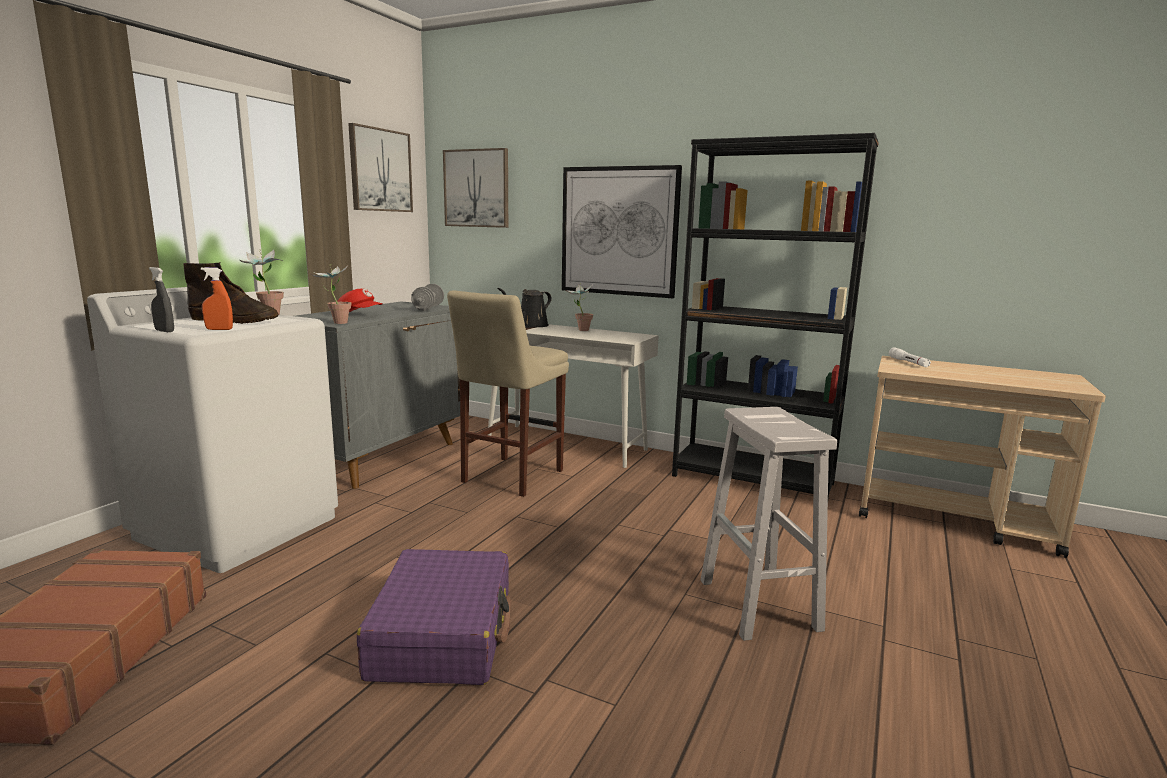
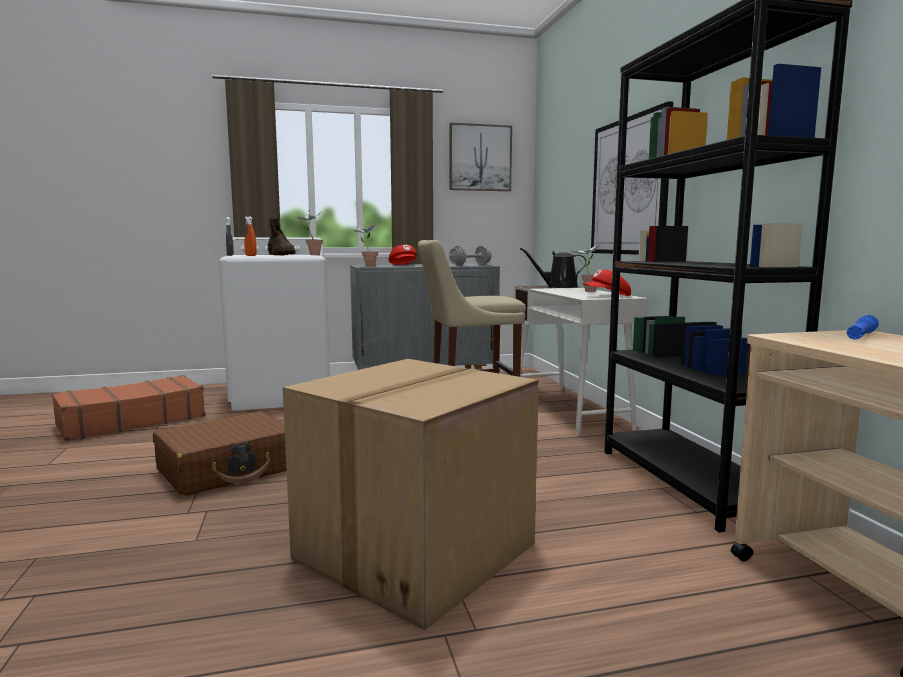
camera: 50 degrees right, 5 degrees down
(443, 634) = (228, 469): purple suitcase -> brown suitcase
(477, 188) = (554, 164): picture -> none
(626, 336) = (607, 296): none -> red cap
(760, 605) = (415, 553): white stool -> cardboard box
(908, 362) = (861, 336): white flashlight -> blue flashlight

